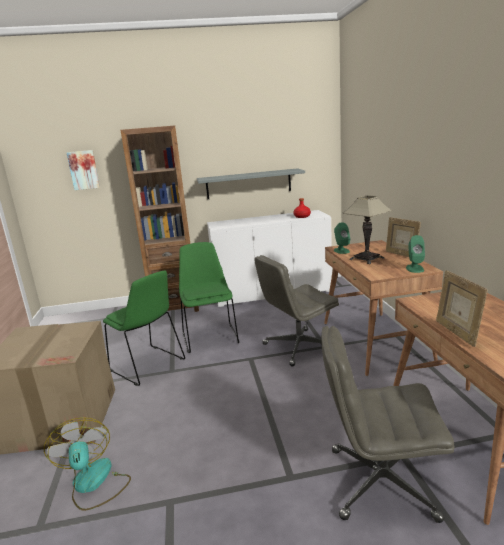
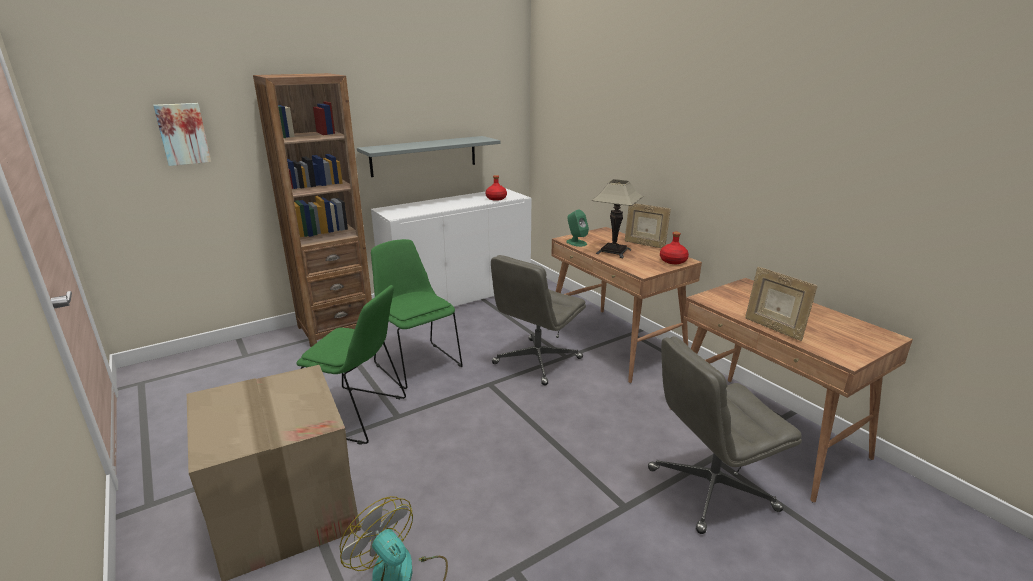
camera: 25 degrees left, 5 degrees up
(414, 268) = (673, 261): green speaker -> red bottle

